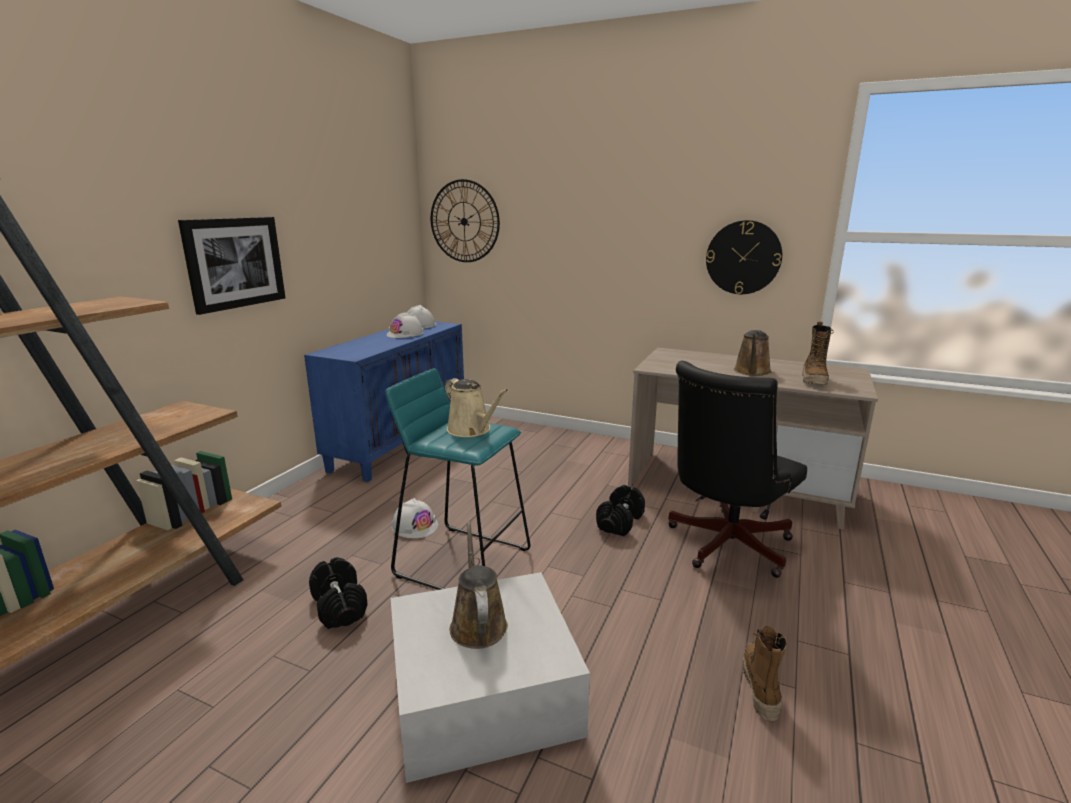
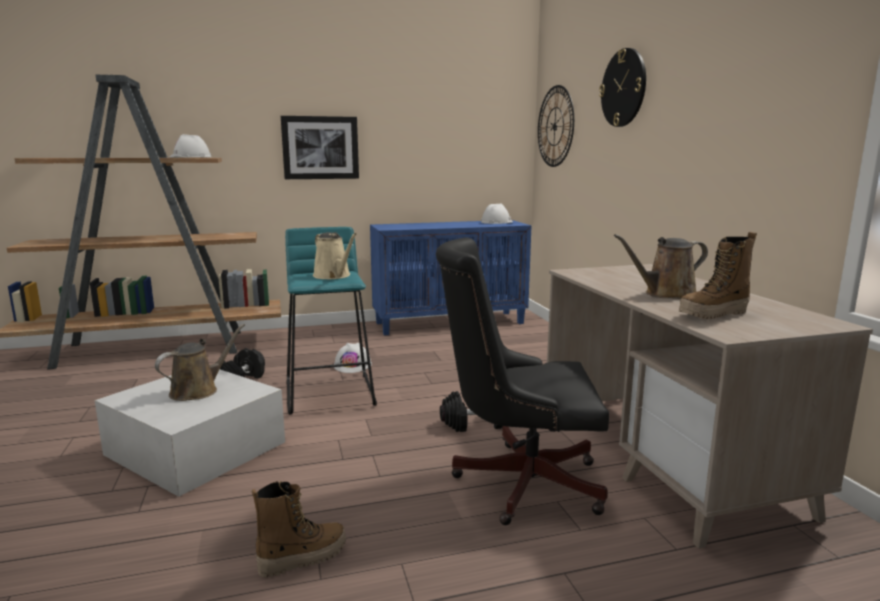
camera: 50 degrees right, 5 degrees down
(405, 334) = (466, 224): white hard hat -> white hard hat (190, 157)
(471, 430) = (334, 276): beige watering can -> beige watering can turned 45 degrees counterclockwise
(743, 257) = (759, 151): wall clock -> wall clock (623, 88)

